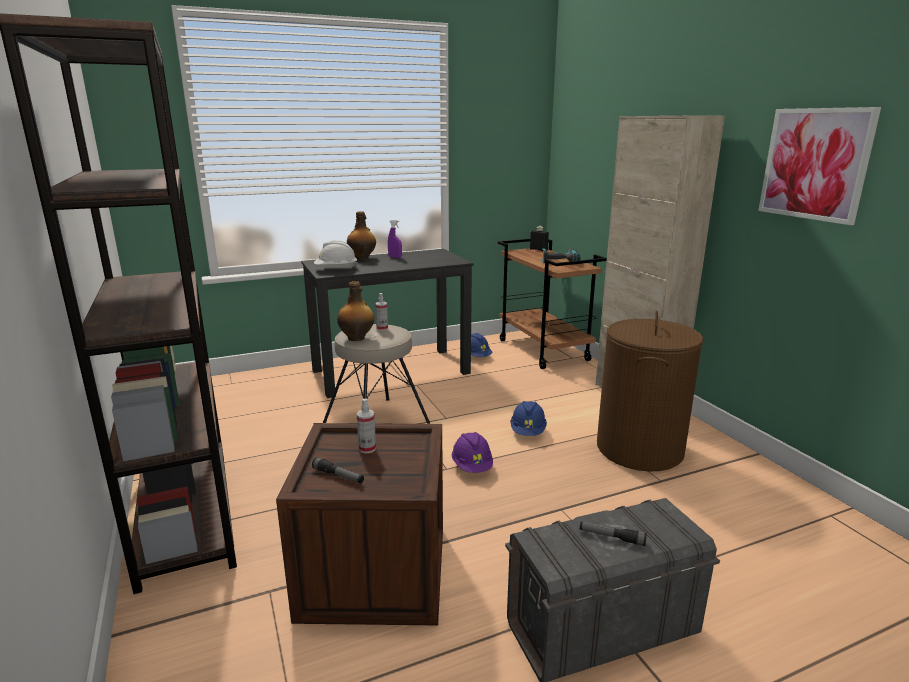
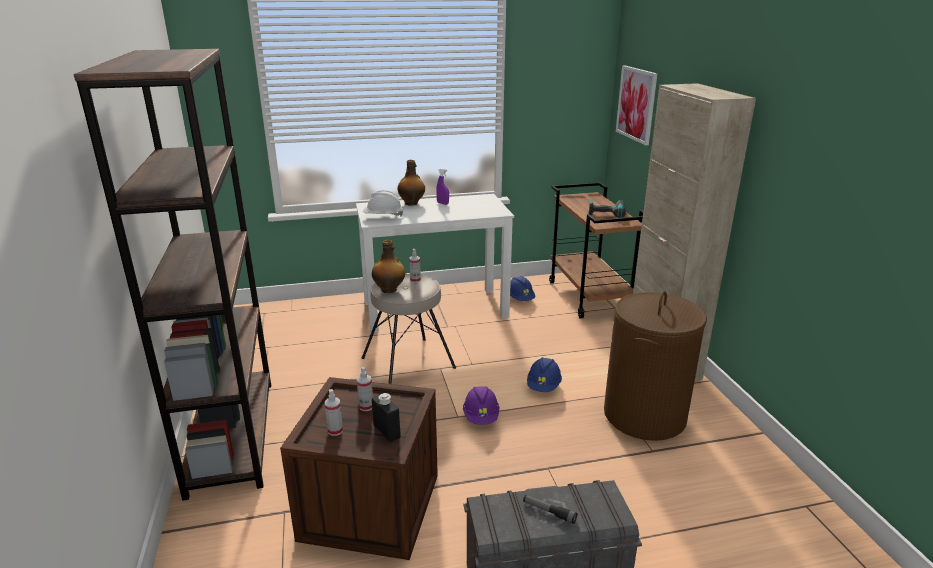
camera: 10 degrees right, 5 degrees up
(338, 476) = (335, 431): flashlight -> spray bottle
(391, 371) = (435, 309): black desk -> white desk
(538, 250) = (592, 196): black bottle -> black bottle (386, 431)
(815, 164) = (827, 164): picture -> picture (636, 104)

